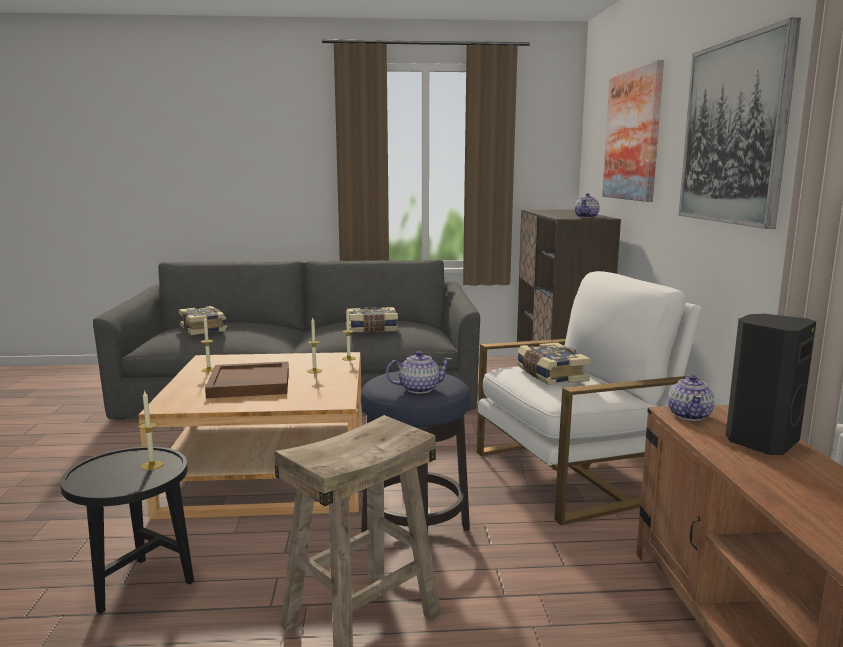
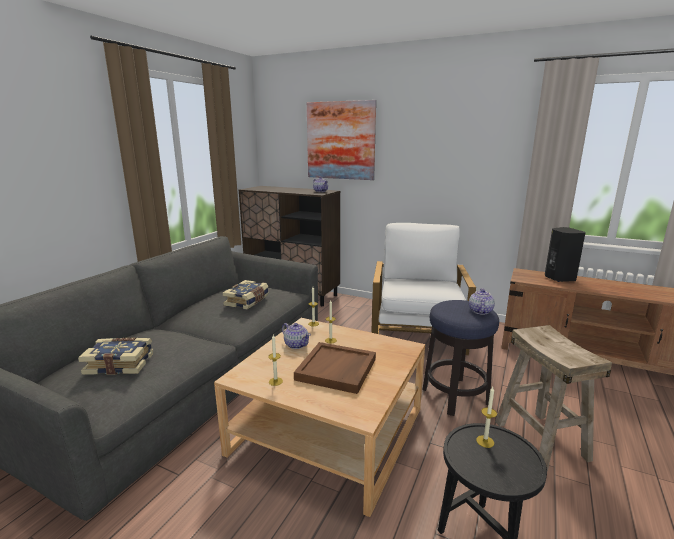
camera: 60 degrees left, 5 degrees up
(550, 375) = (420, 285): book -> none
(689, 415) = (525, 278): teapot -> teapot (296, 345)
(734, 132) = (457, 146): picture -> none

